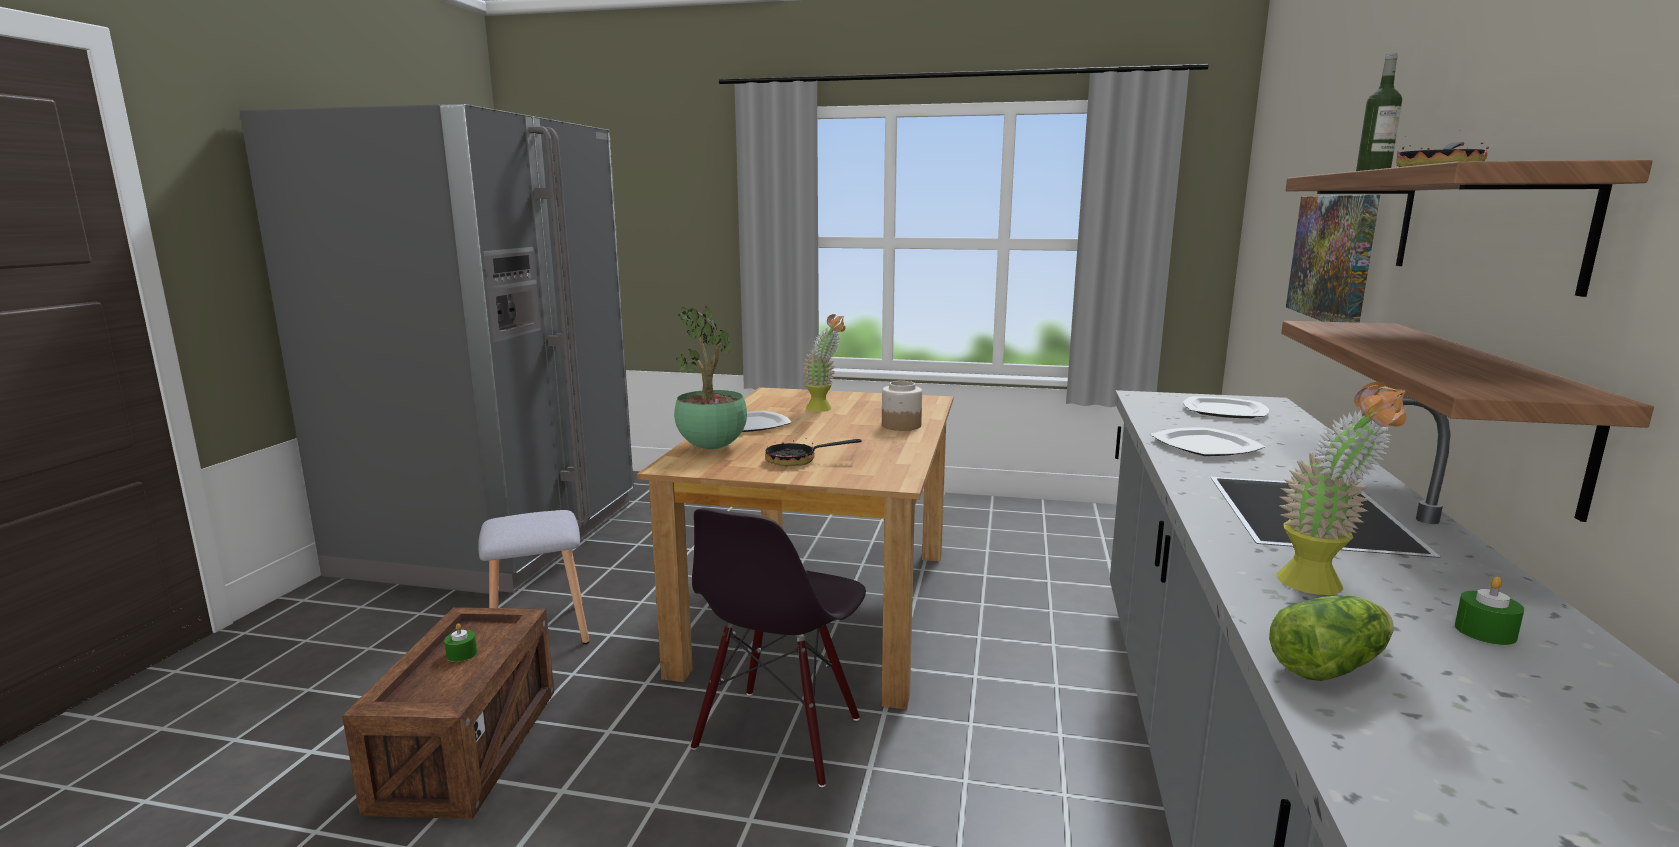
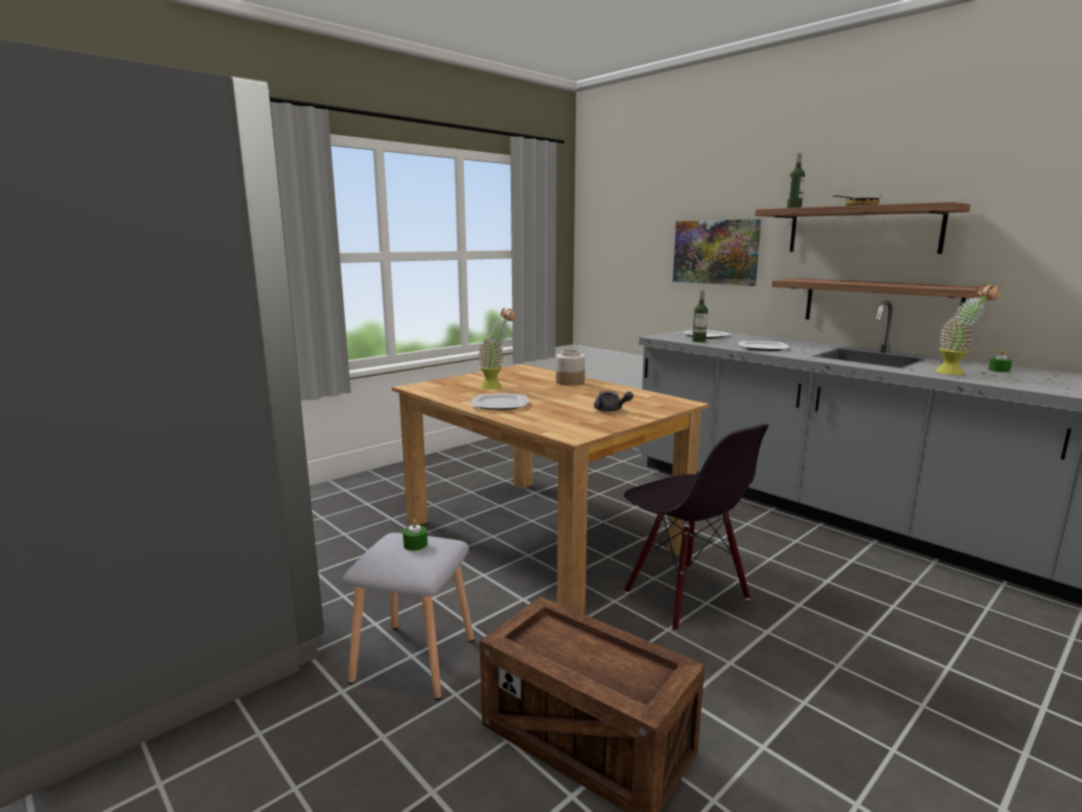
camera: 55 degrees left, 0 degrees up
(462, 654) = (580, 651): green candle -> green candle (415, 545)
(713, 448) = (543, 421): potted plant -> none
(799, 461) = (611, 410): frying pan -> grey teapot
(1165, 413) = (699, 341): none -> bottle
(1333, 664) = (1029, 385): lettuce -> none

